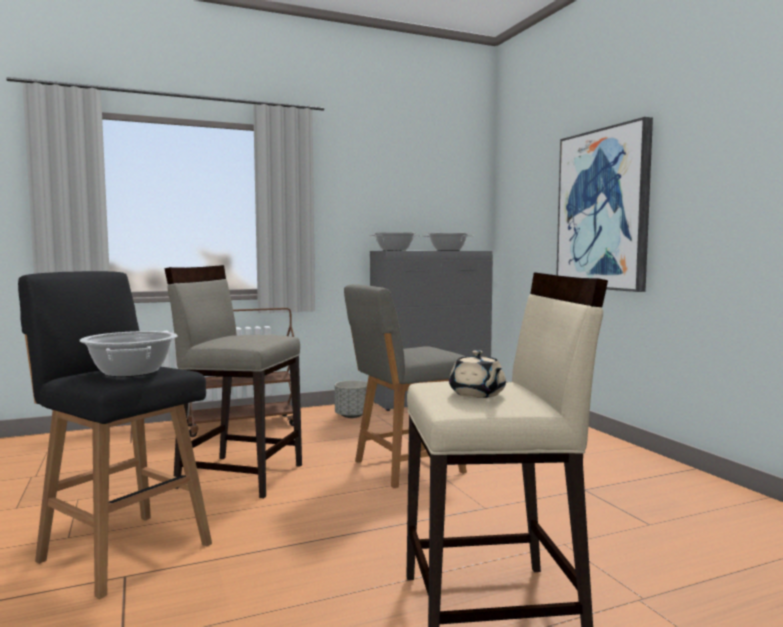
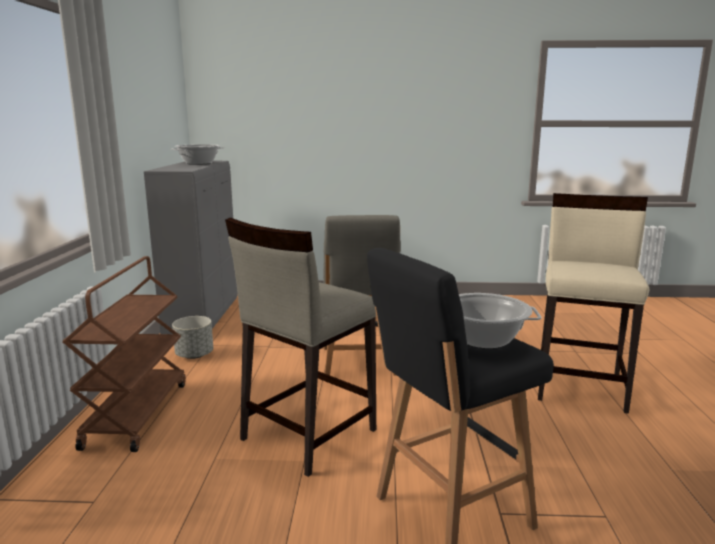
camera: 65 degrees left, 10 degrees up
(394, 250) = (172, 169): cooking pot -> none
(477, 394) = (607, 269): beige teapot -> none
(603, 210) = (346, 127): picture -> none

